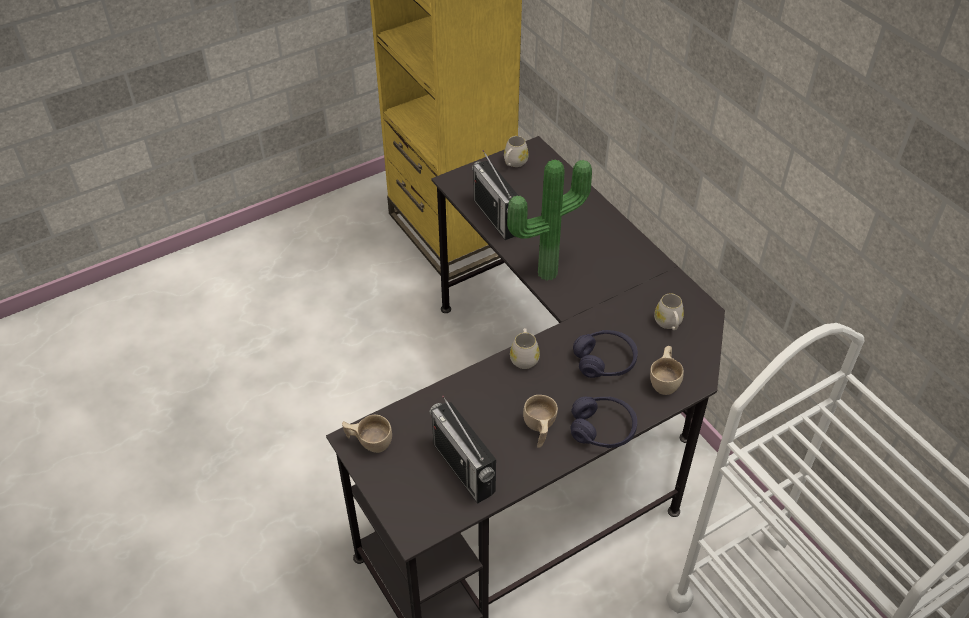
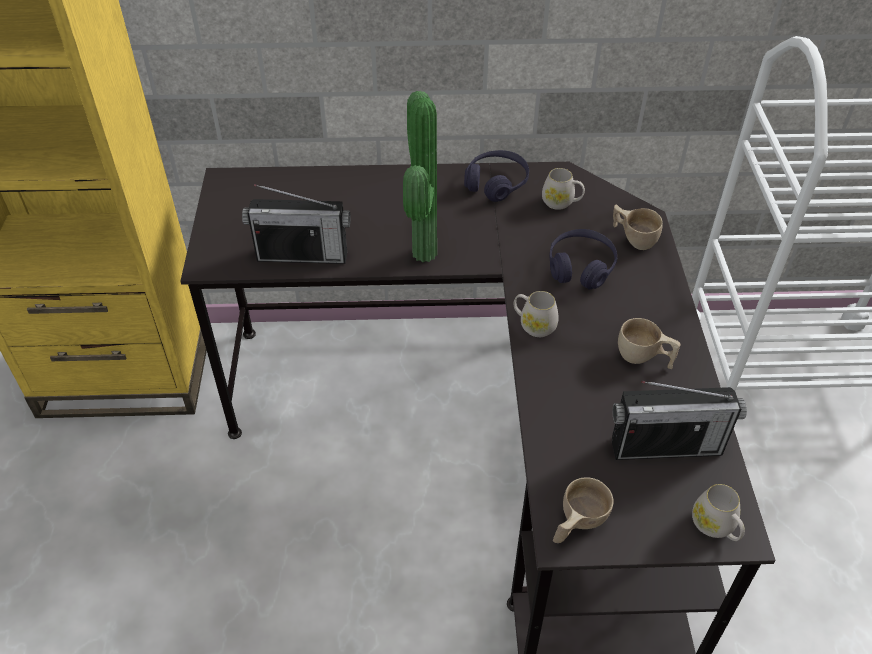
camera: 60 degrees left, 0 degrees up
(514, 163) = (229, 204): white mug -> white mug (716, 527)
(602, 429) = (670, 309): purple headphones -> purple headphones (496, 183)

